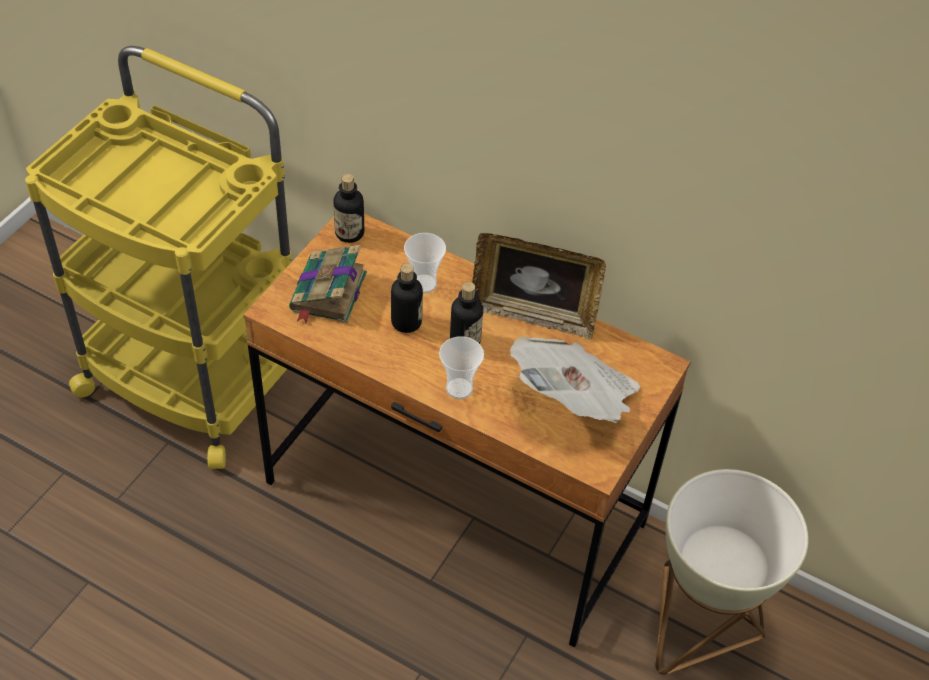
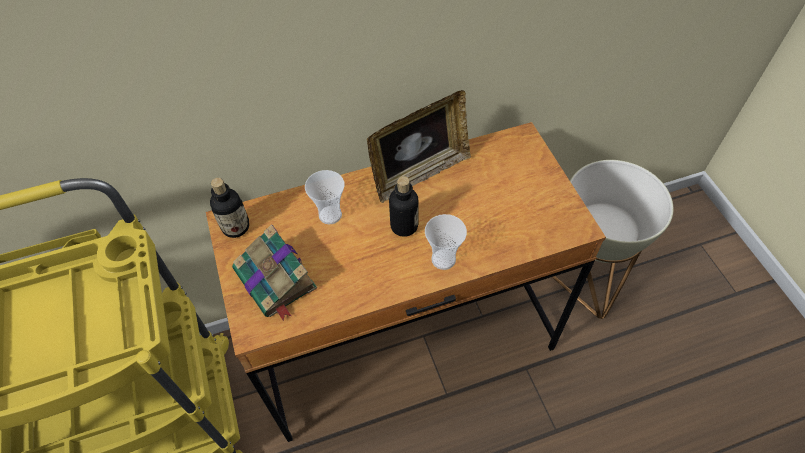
camera: 45 degrees left, 5 degrees up
(406, 322) = (353, 249): bottle -> none
(574, 399) = (511, 200): newspaper -> none

